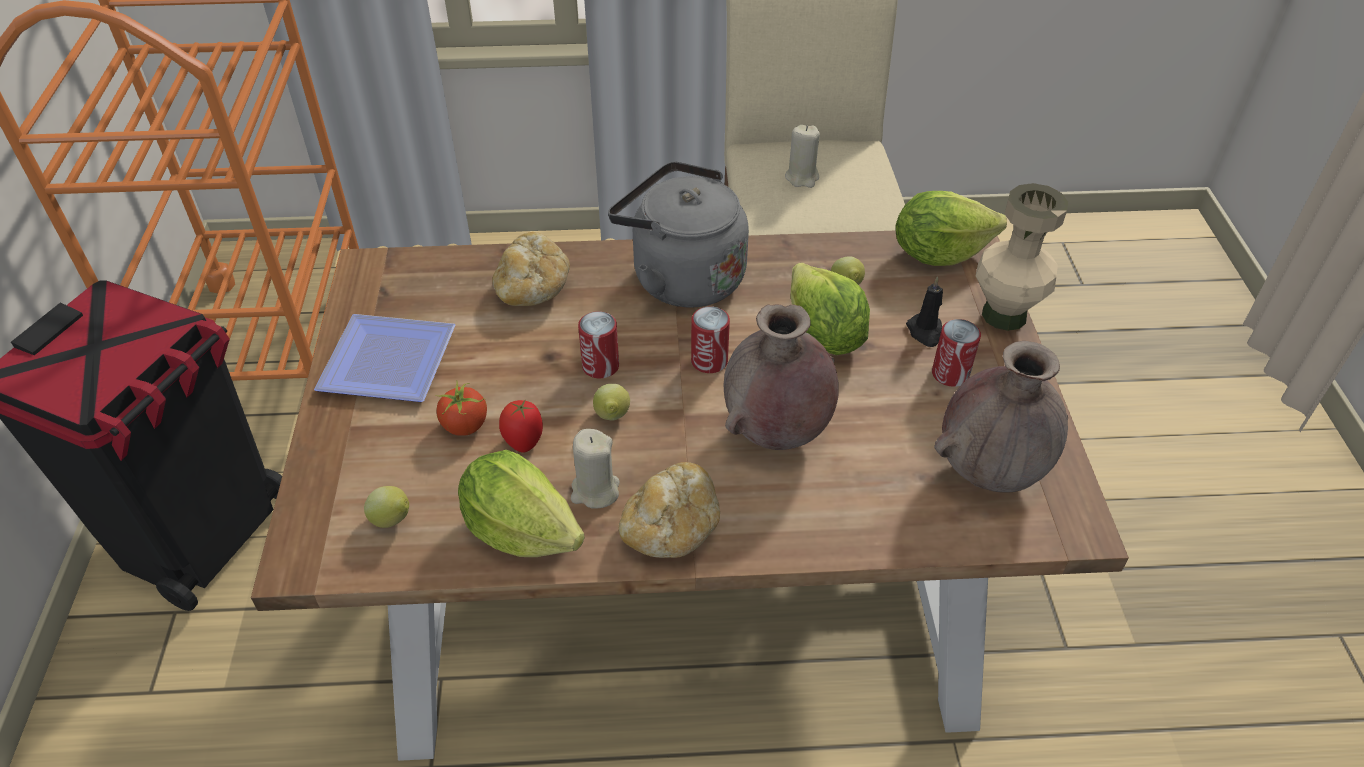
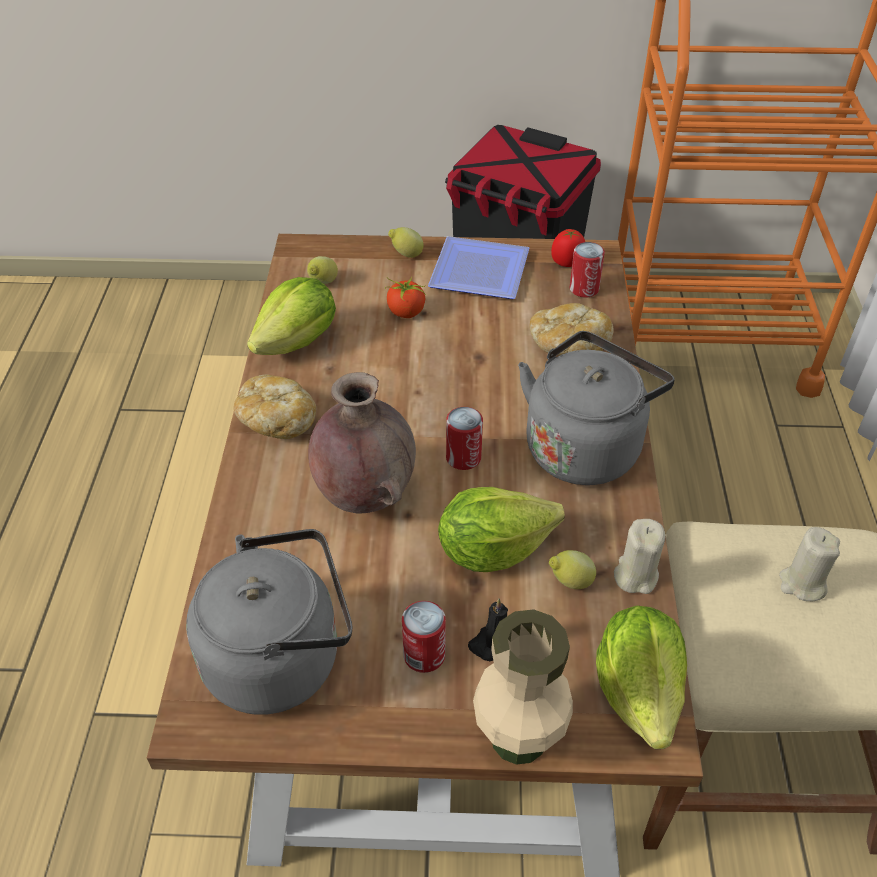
camera: 95 degrees right, 0 degrees up
(523, 441) = (384, 342): tomato -> tomato (567, 263)
(595, 491) = (325, 380): beige candle -> beige candle (635, 575)
(600, 366) = (464, 386): can -> can (584, 289)
(612, 417) = (401, 391): lemon -> lemon (406, 255)
(989, 473) = (281, 657): brown vase -> grey kettle

